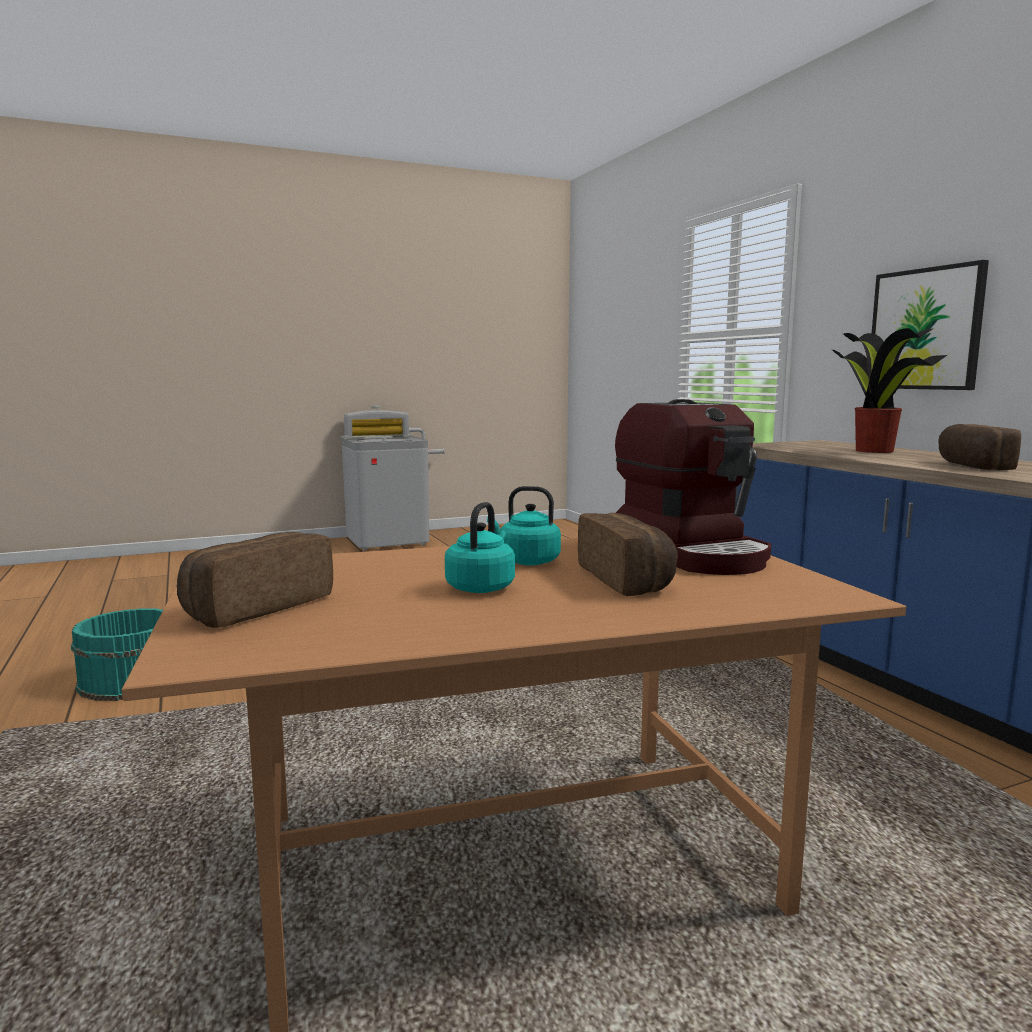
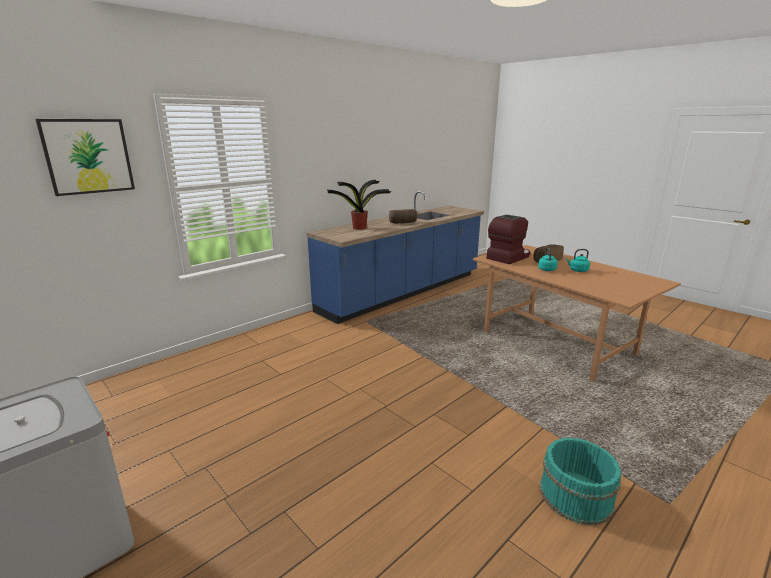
camera: 110 degrees left, 10 degrees up
(256, 607) = (635, 285): bread -> none
(925, 329) = (339, 177): picture -> picture (88, 156)

